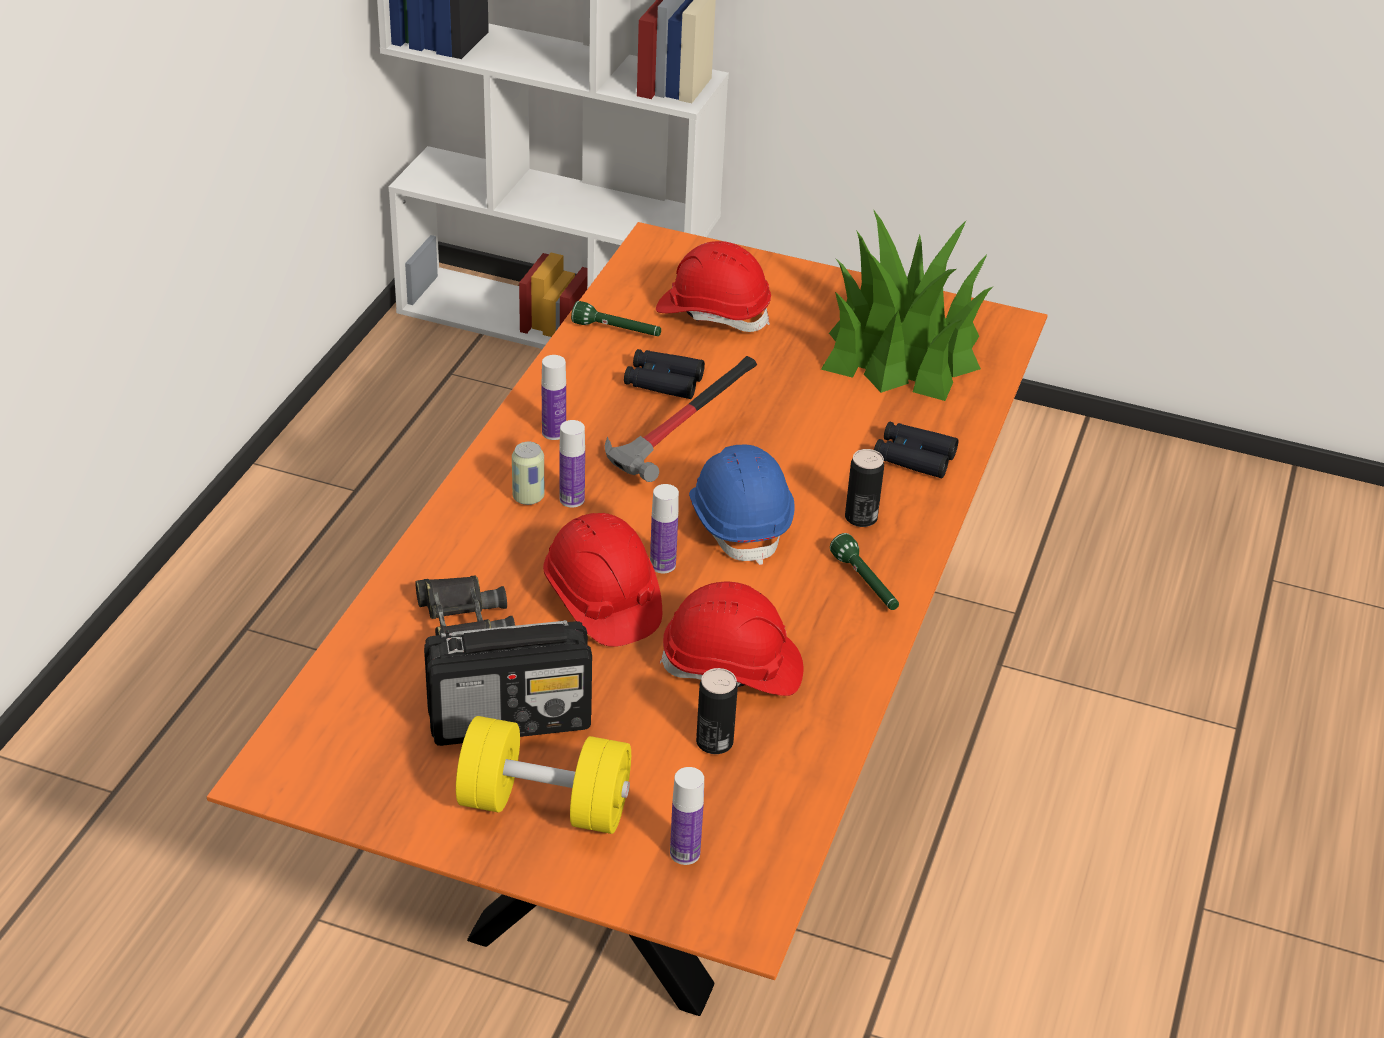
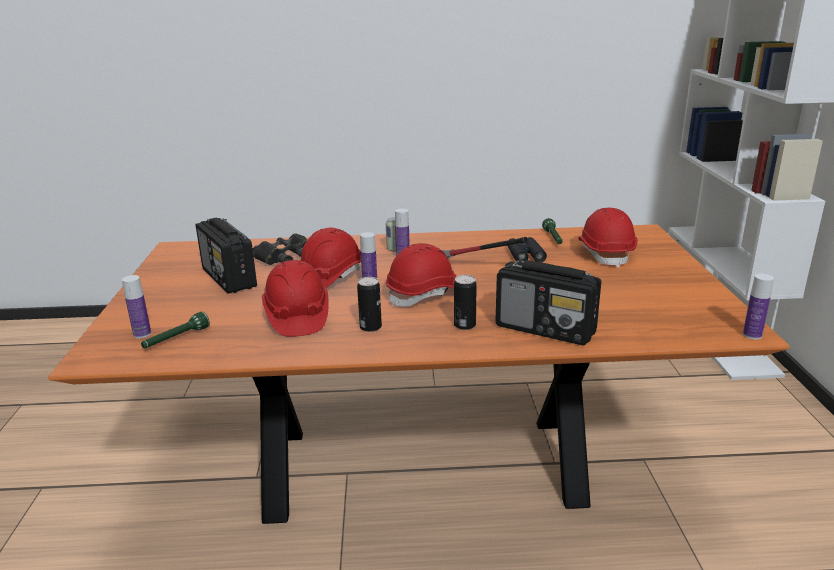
camera: 70 degrees right, 15 degrees down
(544, 805) = (170, 297): yellow dumbbell -> none
(554, 432) = (451, 244): bottle -> bottle (752, 335)
(714, 742) = (232, 324): can -> can (370, 327)
(739, 522) = (425, 295): blue hard hat -> red hard hat
(865, 584) = (401, 338): green flashlight -> green flashlight (176, 339)
(901, 352) = (653, 305): potted plant -> none
(914, 457) = (546, 329): black binoculars -> radio

